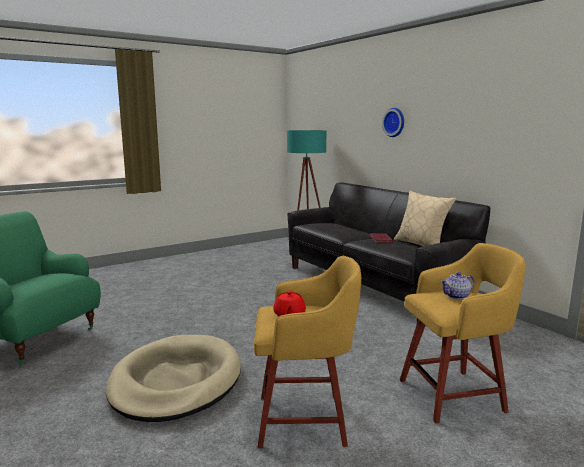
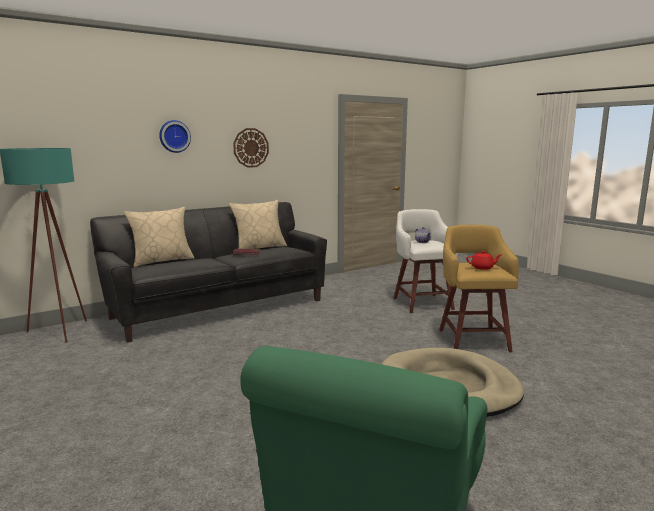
camera: 90 degrees left, 0 degrees up
(351, 225) = (162, 261): none -> beige pillow
(454, 395) = (422, 303): yellow stool -> white stool
(459, 135) = (251, 147): none -> wall clock

